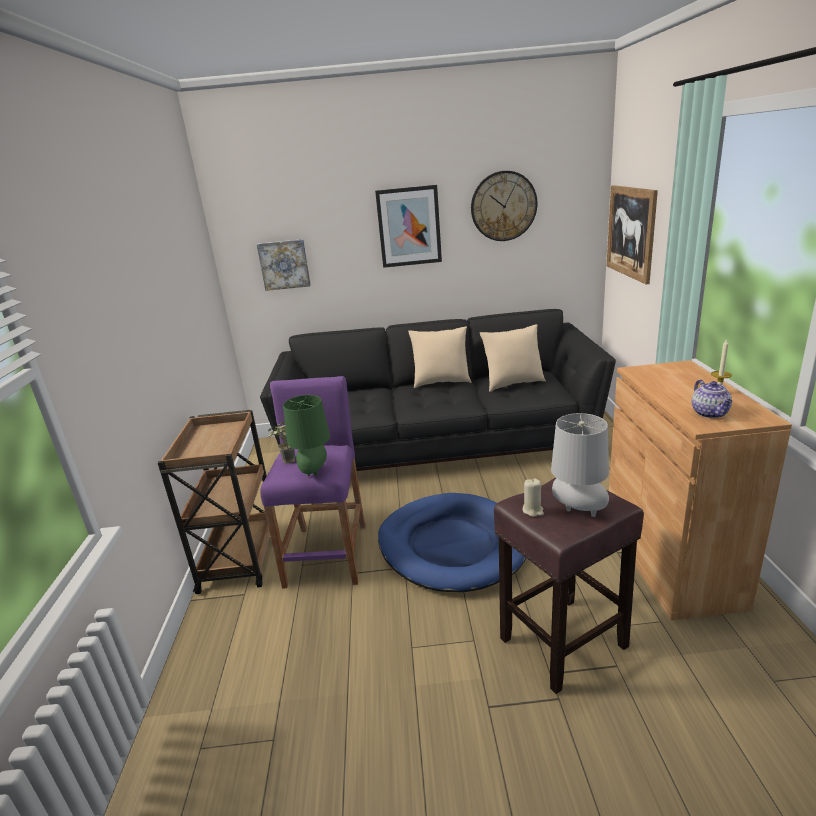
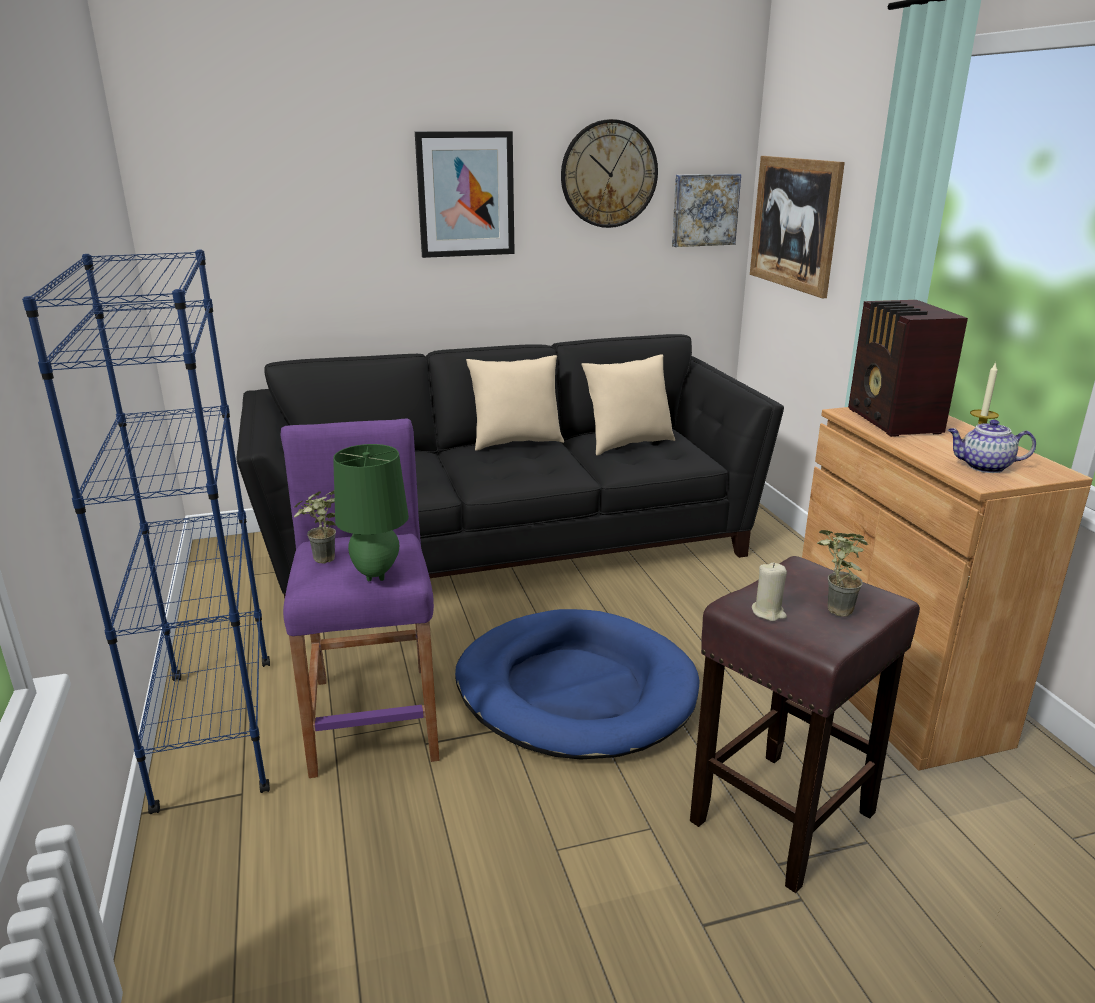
camera: 15 degrees left, 0 degrees up
(240, 556) = (216, 731): brown cart -> blue bookcase
(284, 264) = (257, 243): picture -> picture (704, 210)
(577, 511) = (831, 610): grey table lamp -> potted plant
(663, 377) = (893, 421): none -> radio
(710, 413) = (983, 467): teapot -> teapot turned 120 degrees clockwise

